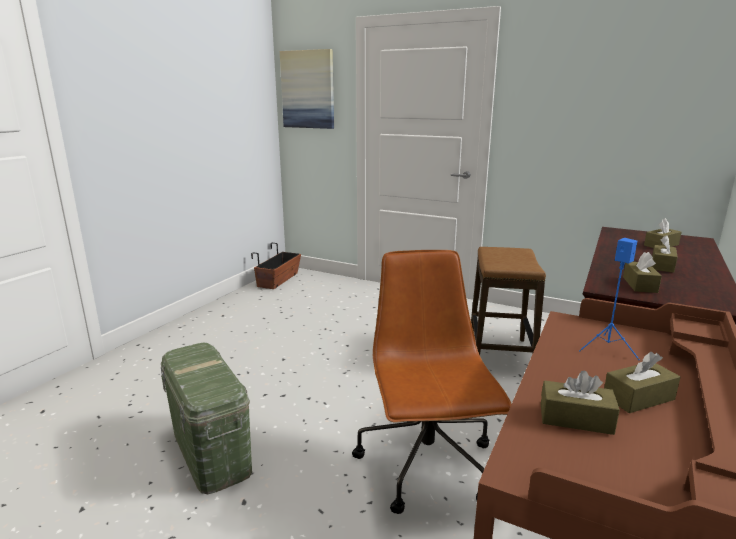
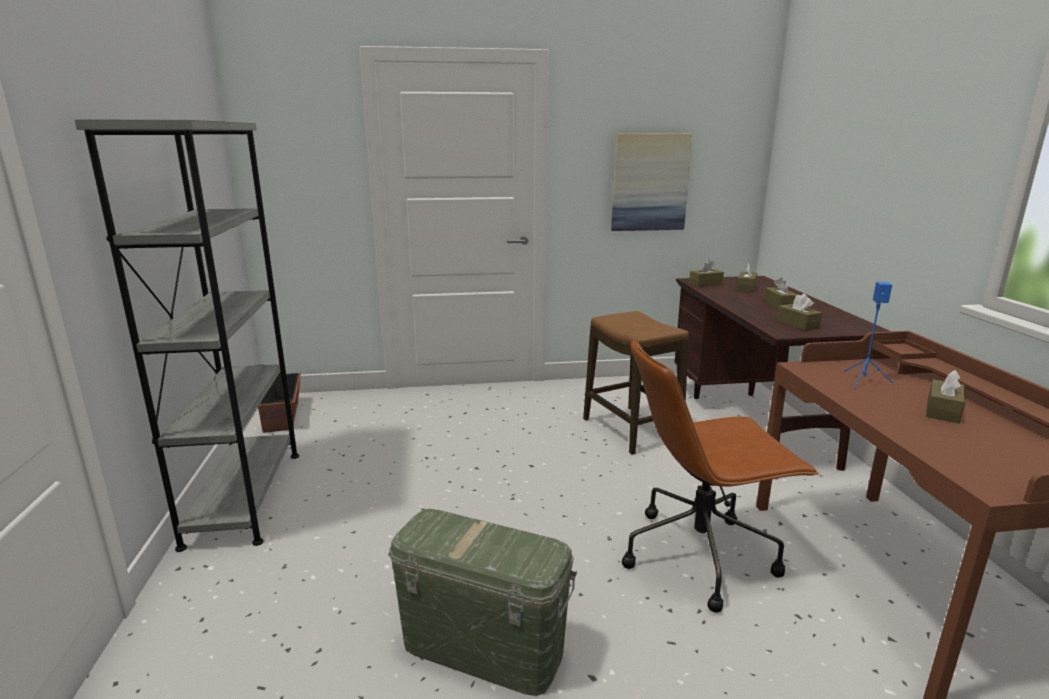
camera: 35 degrees left, 0 degrees up
(206, 319) = (245, 497): none -> grey bookcase
(308, 89) = (288, 142): picture -> picture (649, 182)
(427, 466) = (700, 554): brown office chair -> brown office chair turned 60 degrees counterclockwise
(575, 419) = (945, 439): brown tissue box -> brown tissue box (705, 284)

